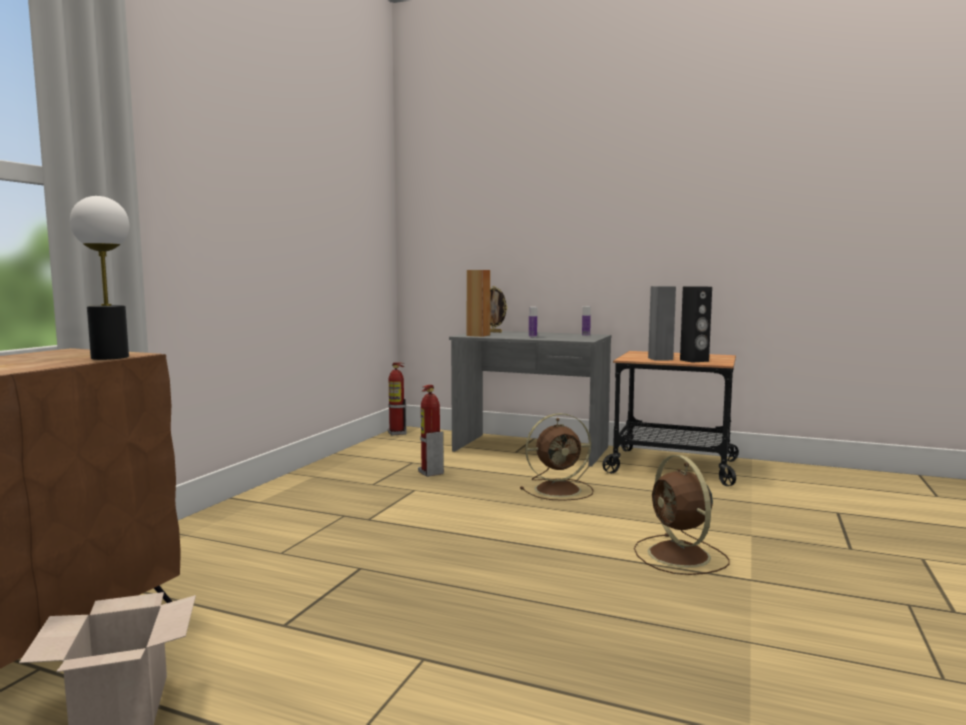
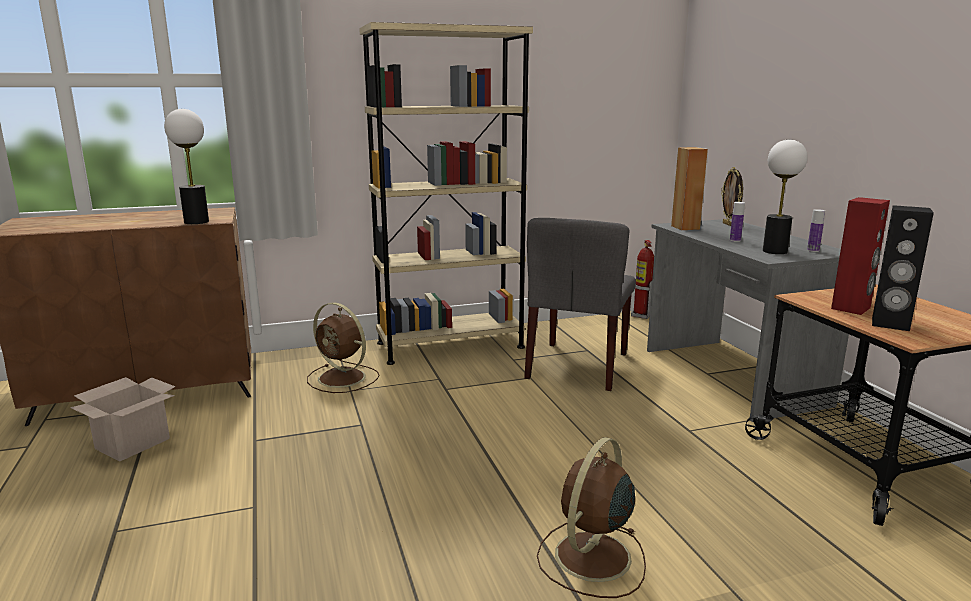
camera: 50 degrees right, 10 degrees up
(291, 492) = (450, 345): none -> beige bookcase
(430, 473) = (578, 366): fire extinguisher -> grey chair
(560, 489) = (651, 432): brown fan -> brown fan (343, 378)
(573, 338) = (775, 251): none -> table lamp
(660, 359) = (851, 308): grey speaker -> red speaker

